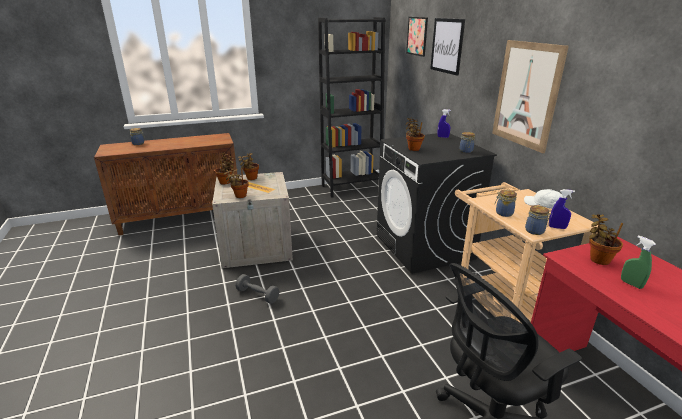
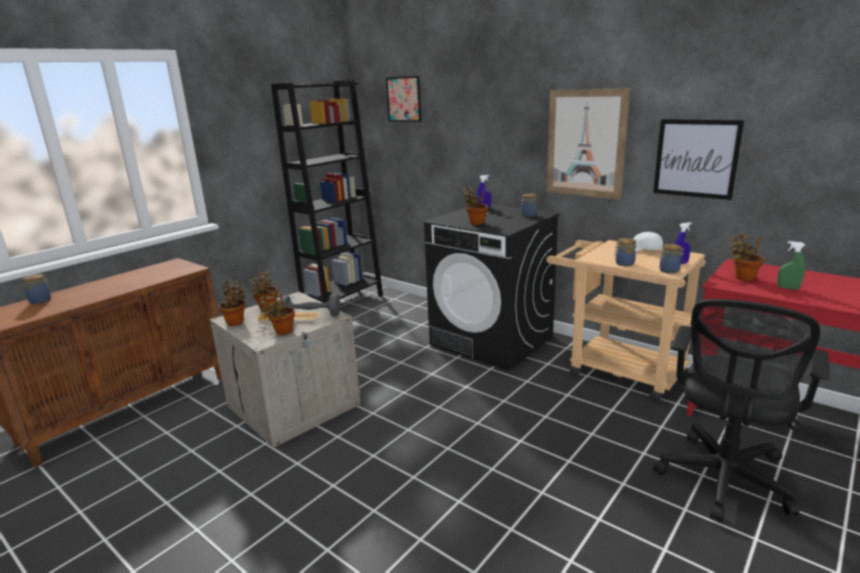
camera: 30 degrees left, 5 degrees down
(258, 295) = (361, 459): grey dumbbell -> grey dumbbell (311, 315)
(447, 46) = (457, 105): picture -> picture (696, 158)

